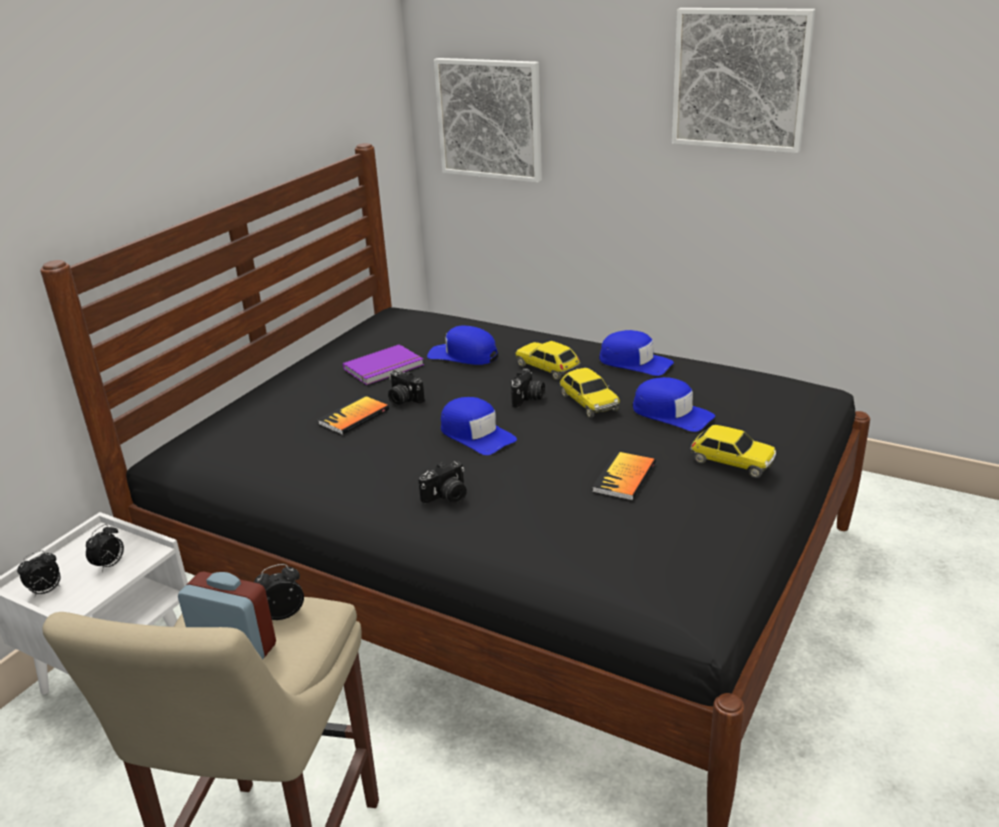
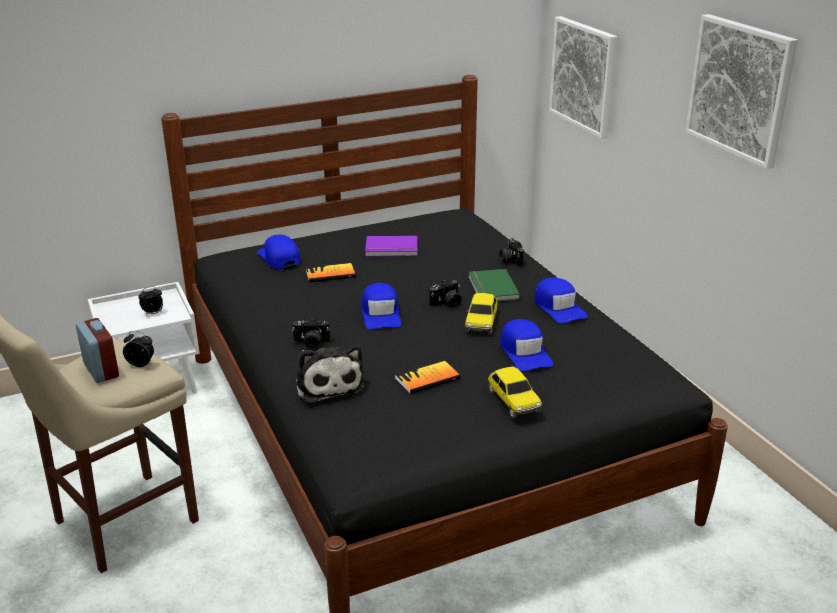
camera: 35 degrees right, 0 degrees up
(46, 591) = (112, 314): alarm clock -> none
(403, 399) = (372, 274): camera -> camera (510, 260)
(463, 355) = (451, 258): blue cap -> blue cap (279, 258)
(531, 530) = (328, 384): none -> plush toy
(548, 368) = (491, 288): toy car -> green book

